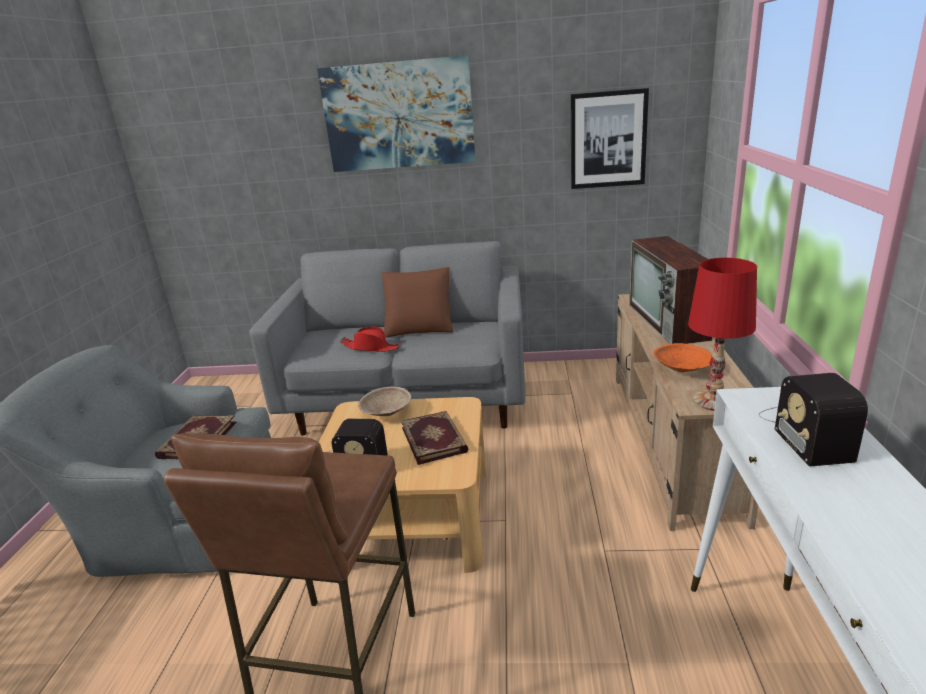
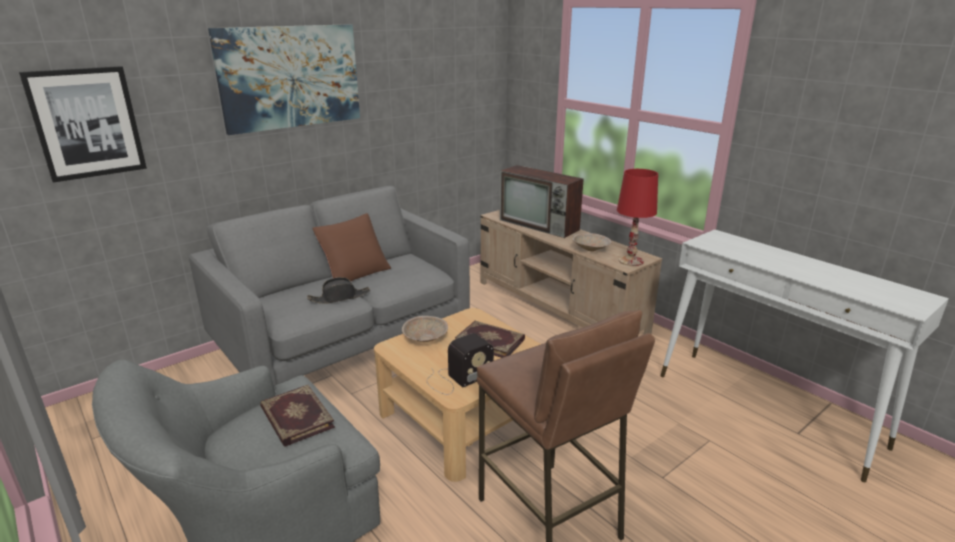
camera: 45 degrees left, 0 degrees up
(371, 347) = (339, 297): red hat -> black hat
(608, 139) = (450, 96): picture -> picture (87, 123)
(682, 370) = (591, 249): orange bowl -> beige bowl
(805, 431) = (743, 249): radio -> none

